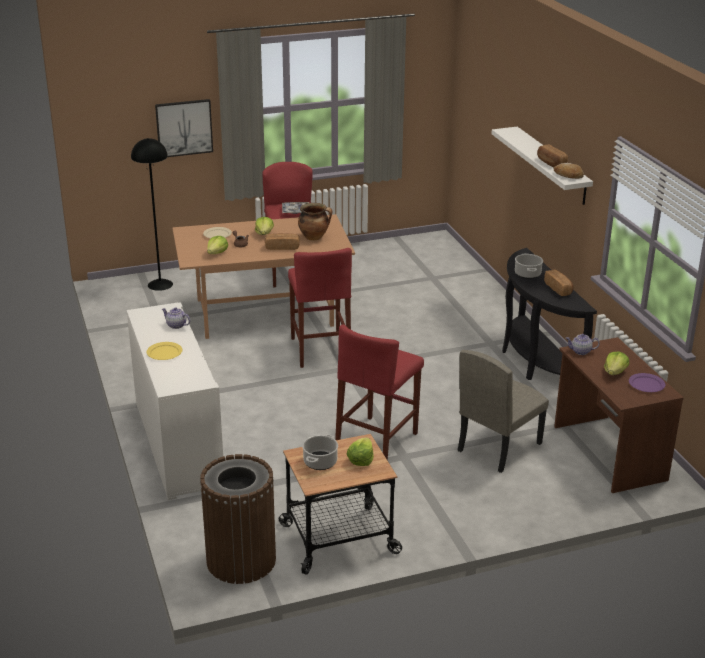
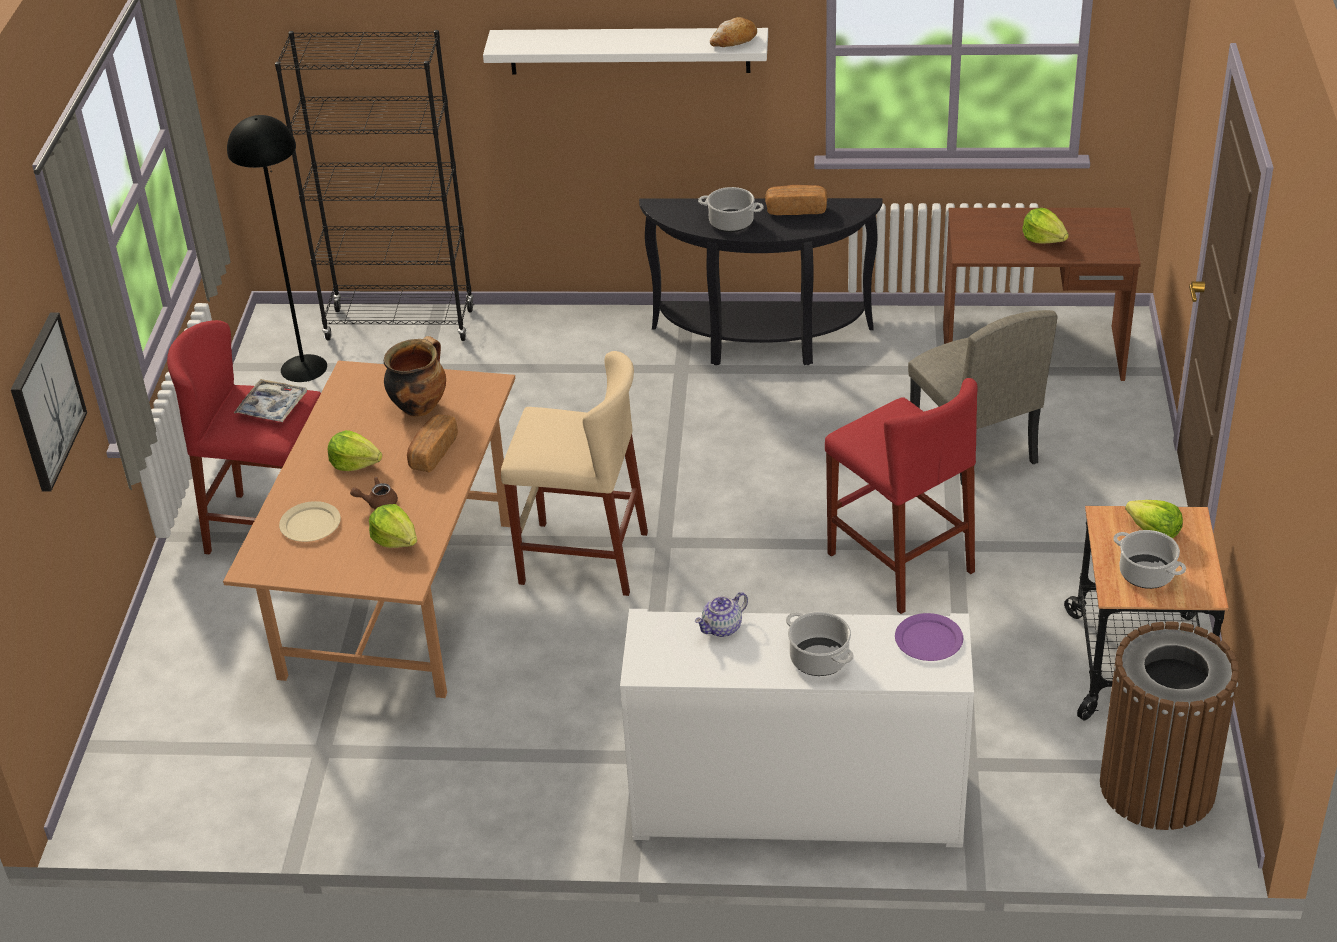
camera: 65 degrees left, 10 degrees up
(160, 284) = (168, 724): black floor lamp -> black floor lamp (303, 368)
(164, 353) = (820, 659): yellow plate -> cooking pot
(320, 350) = (583, 558): red stool -> beige stool
(460, 264) = (400, 324): none -> black bookcase
(550, 163) = (674, 42): bread -> none
(581, 351) = (974, 249): teapot -> none
(646, 384) = (1086, 224): purple plate -> purple plate (928, 640)

